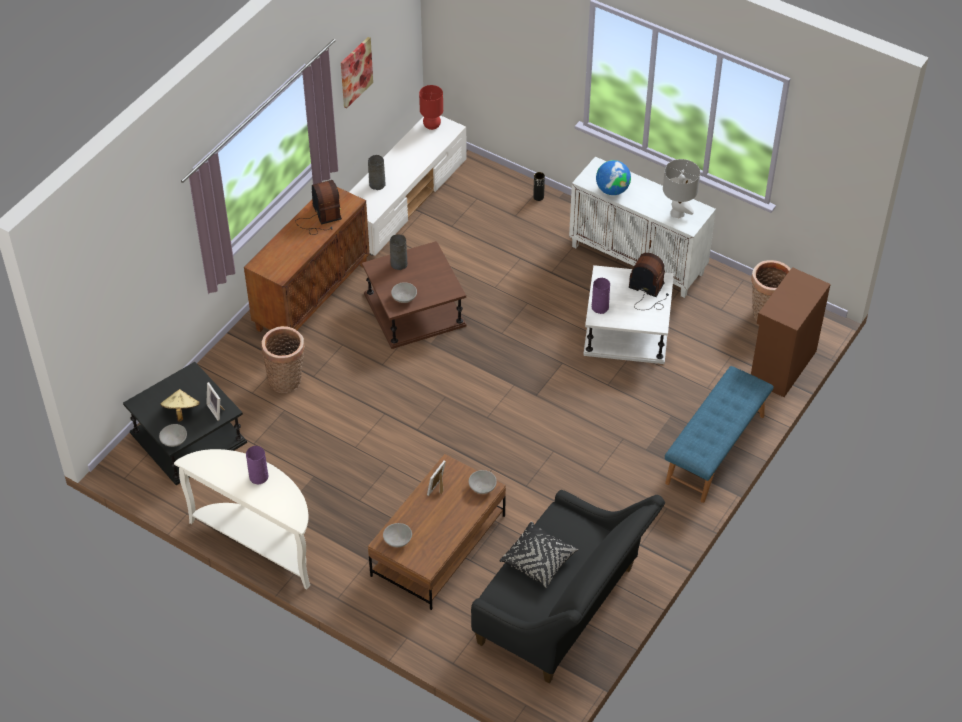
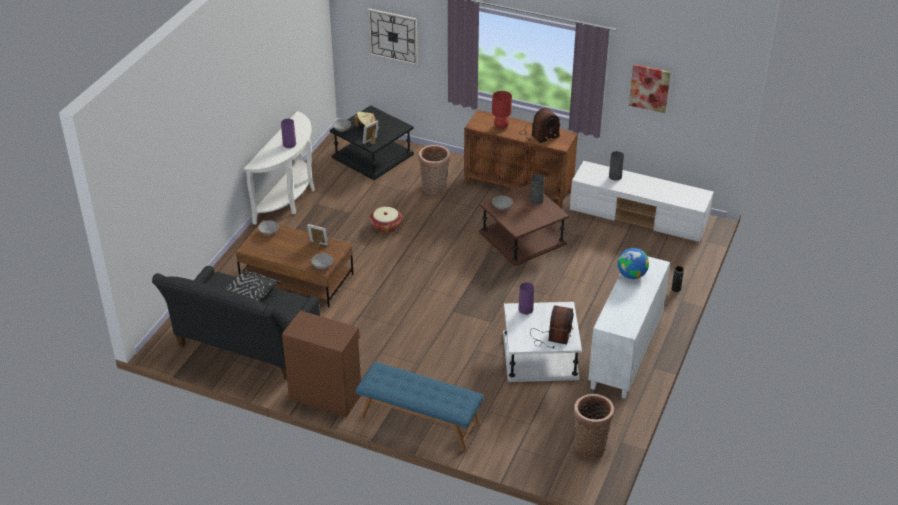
camera: 80 degrees right, 10 degrees down
(130, 292) = (393, 36): none -> wall clock
(354, 440) = (386, 226): none -> basket
(431, 125) = (695, 194): red table lamp -> red table lamp (501, 126)
(677, 213) = (618, 316): grey table lamp -> none
(781, 366) = (528, 459): brown cabinet -> brown cabinet (325, 395)

